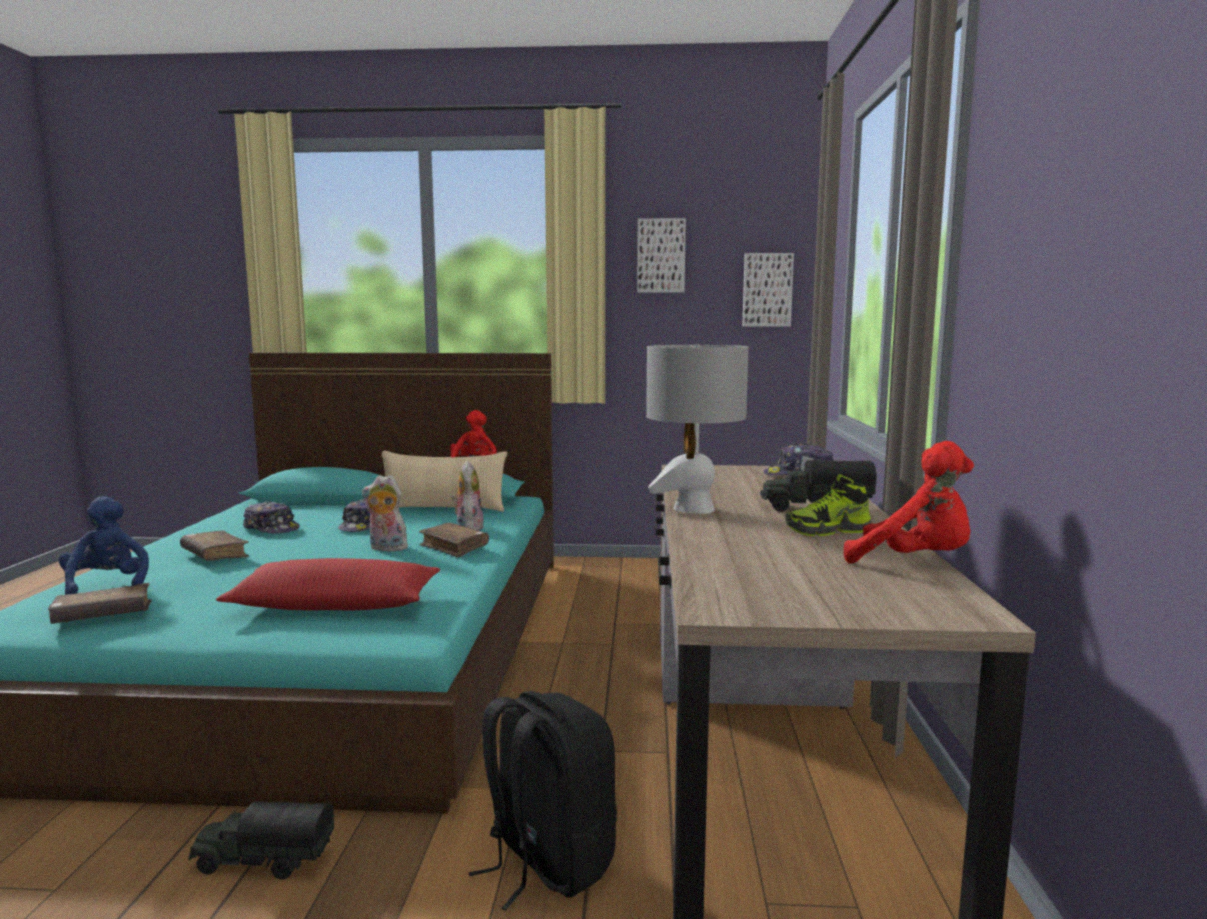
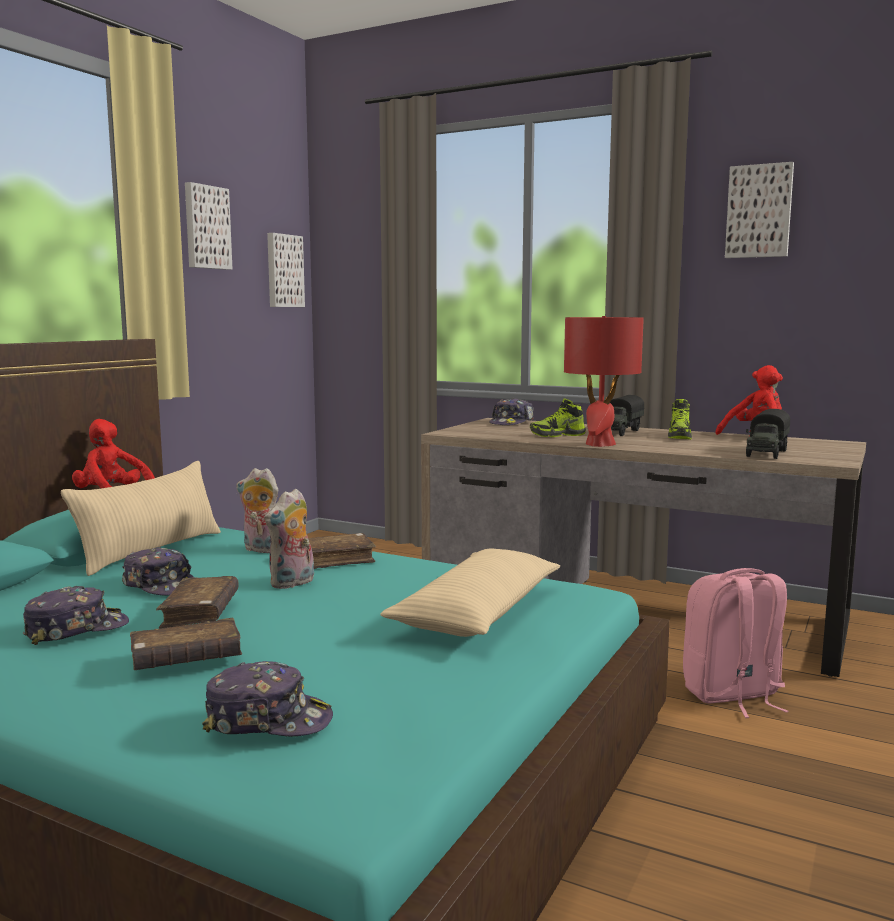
camera: 65 degrees left, 0 degrees up
(103, 616) = (403, 719): brown book -> brown book (200, 613)
(108, 586) = (268, 720): blue plush toy -> cap
(262, 861) = (699, 805): toy truck -> toy truck (766, 453)
(335, 605) = (478, 612): red pillow -> beige pillow
(546, 863) = (732, 695): black backpack -> pink backpack
(693, 509) = (599, 444): grey table lamp -> red table lamp
(735, 493) = (557, 435): none -> shoe
(1041, 153) = (759, 211): none -> picture

